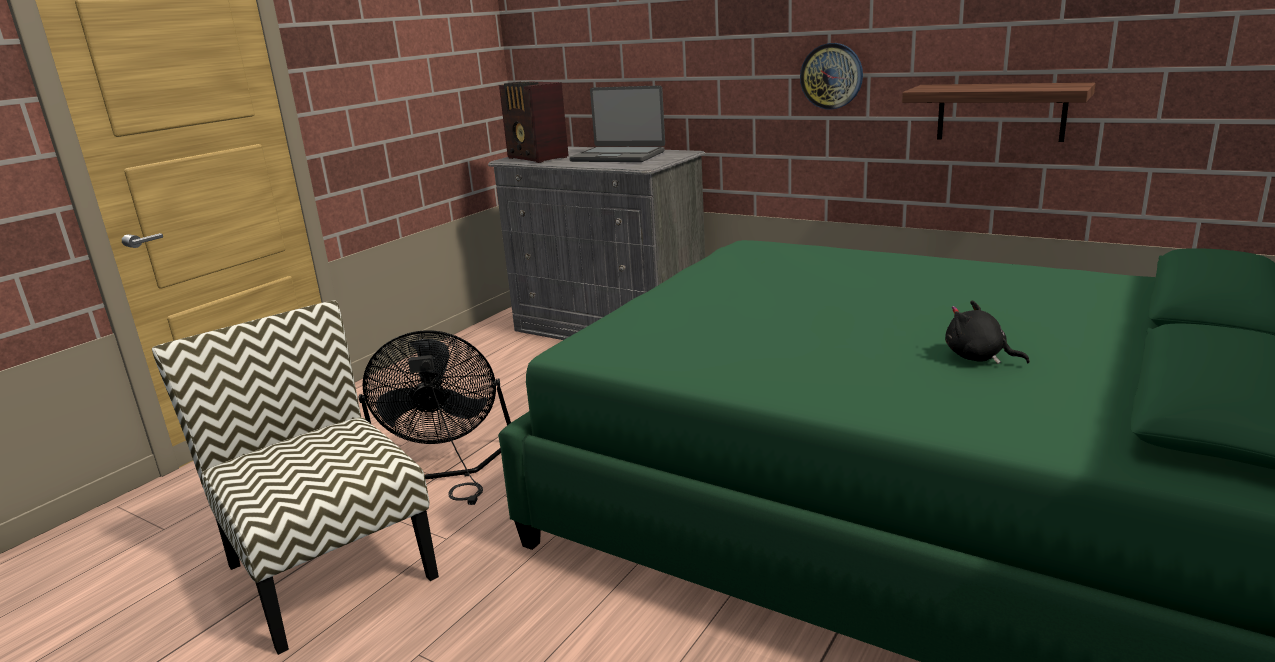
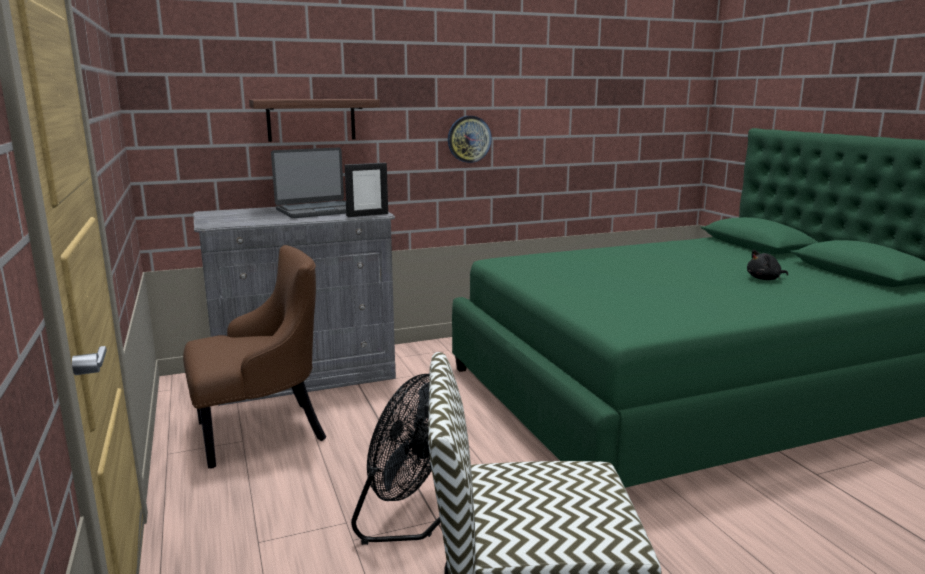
camera: 55 degrees left, 5 degrees down
(491, 362) = (259, 434): none -> brown chair
(537, 158) = (239, 220): radio -> none
(632, 166) = (367, 215): none -> picture frame
(1000, 112) = (570, 160): shelf -> shelf (311, 119)

